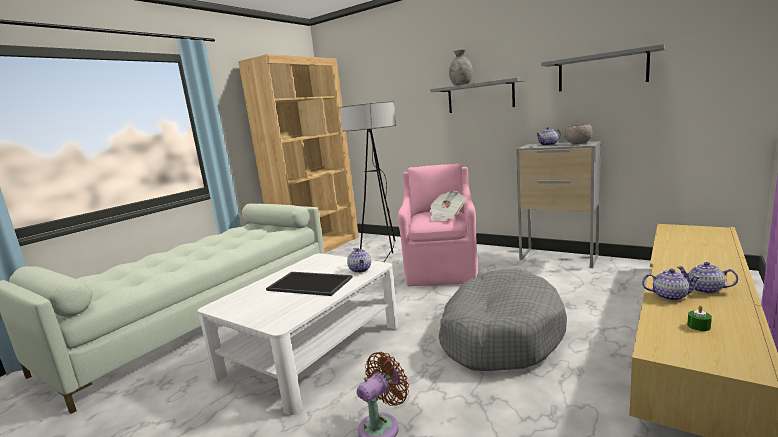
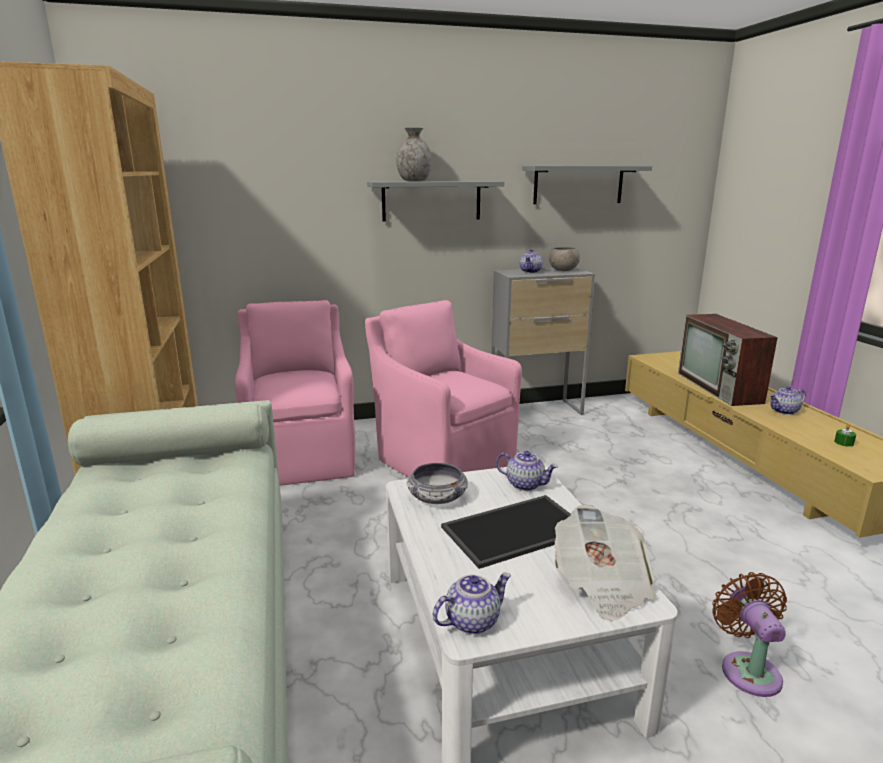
camera: 50 degrees left, 5 degrees up
(318, 263) = (437, 496): none -> bowl
(383, 252) = (302, 458): floor lamp -> pink armchair
(446, 216) = (472, 380): newspaper -> newspaper (601, 584)
(499, 334) = (643, 514): grey dog bed -> none
(670, 296) = (782, 423): teapot -> teapot (472, 620)
(683, 260) = (720, 388): none -> television

